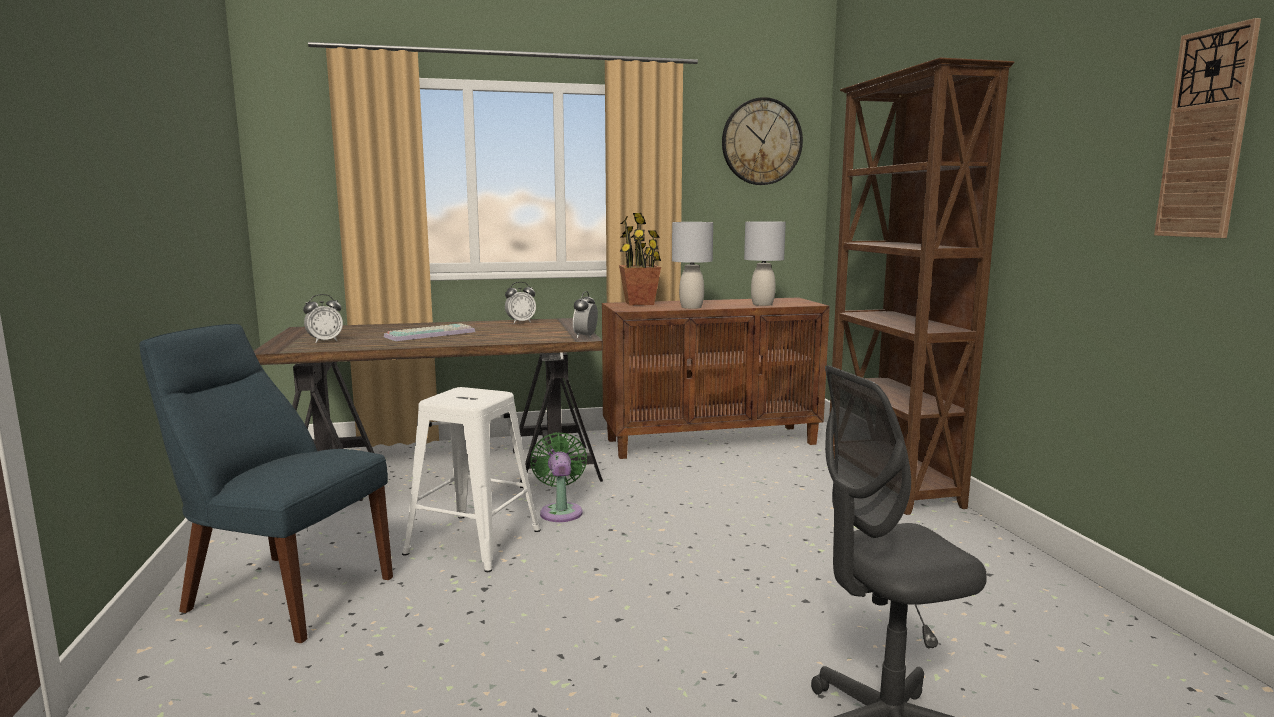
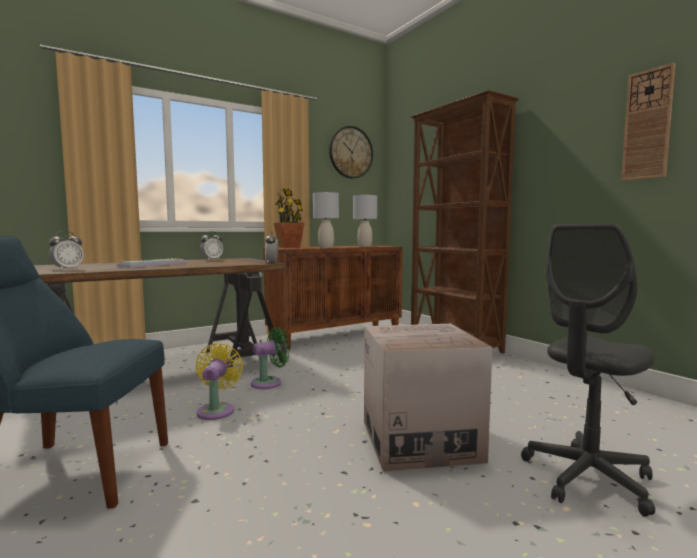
camera: 20 degrees left, 5 degrees down
(471, 542) = (217, 410): white stool -> yellow fan
(561, 511) = (269, 383): green fan -> green fan turned 90 degrees clockwise
(692, 633) = (419, 440): none -> cardboard box

